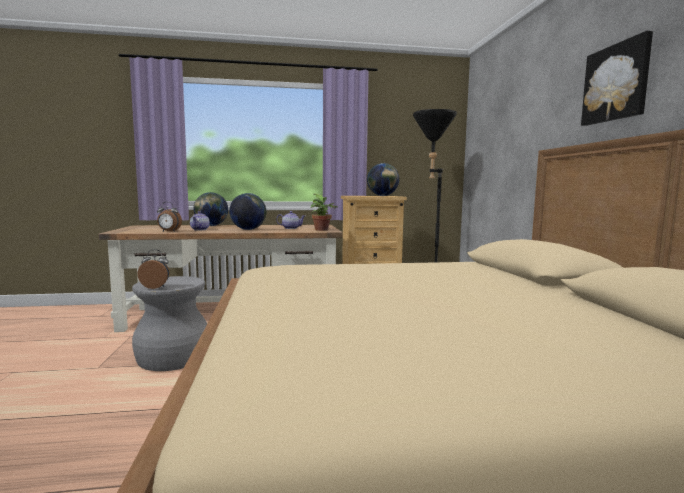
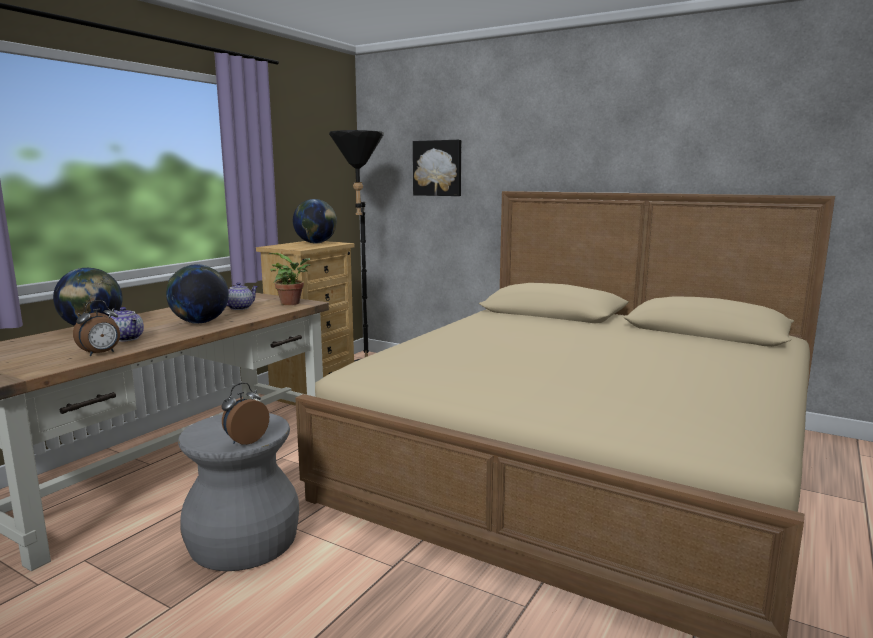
camera: 50 degrees left, 5 degrees up
(617, 83) = (584, 142): picture -> picture (438, 168)

